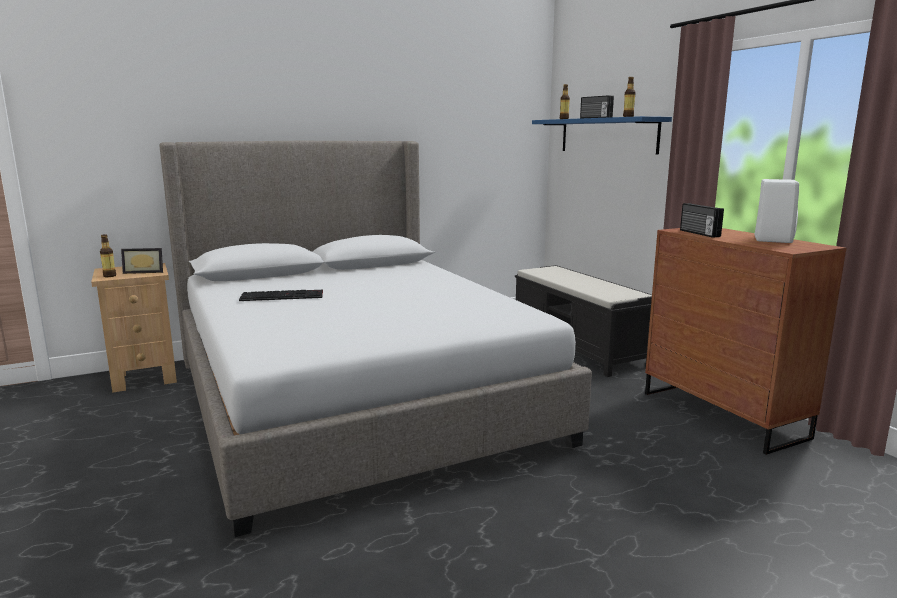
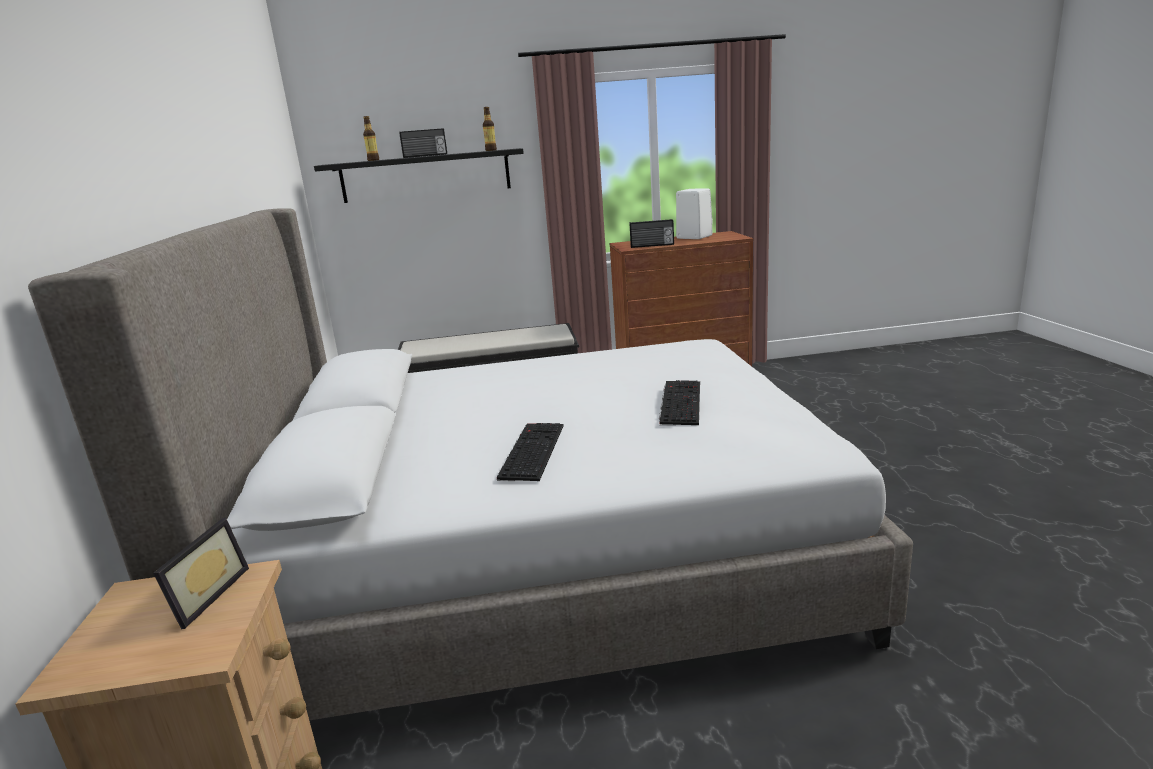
camera: 70 degrees left, 5 degrees up
(109, 276) = (190, 647): bottle -> none
(359, 315) = (679, 402): none -> keyboard
(607, 135) = (425, 176): blue shelf -> black shelf

